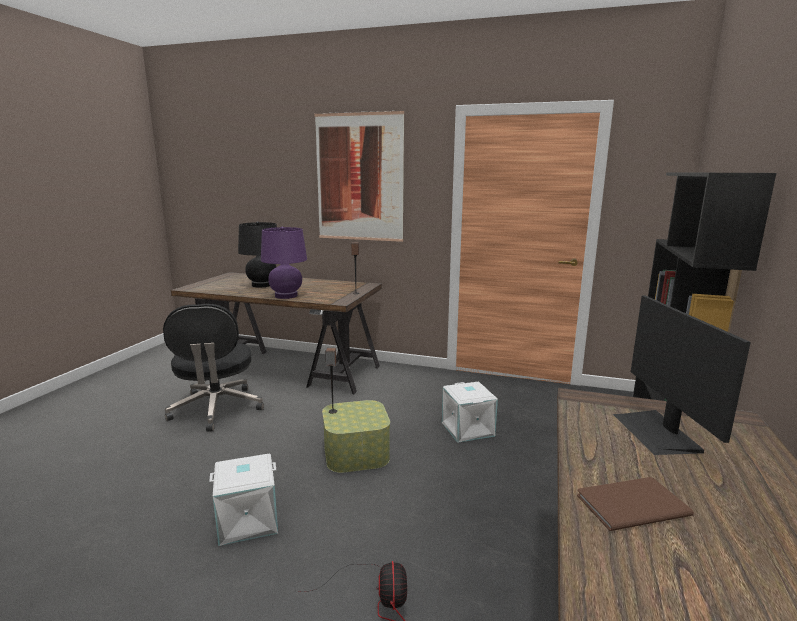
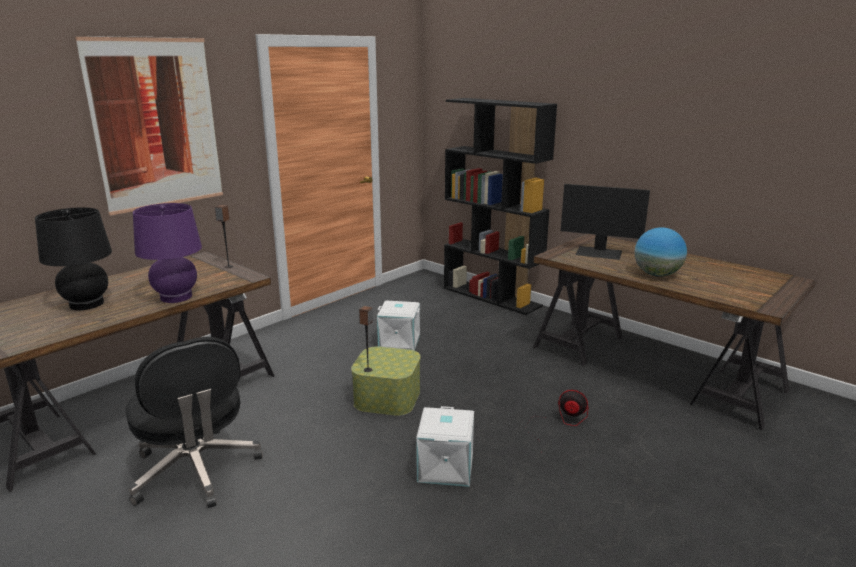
camera: 65 degrees left, 5 degrees up
(216, 409) = (196, 471): black office chair -> black office chair turned 45 degrees clockwise
(628, 504) = (656, 275): brown book -> globe

